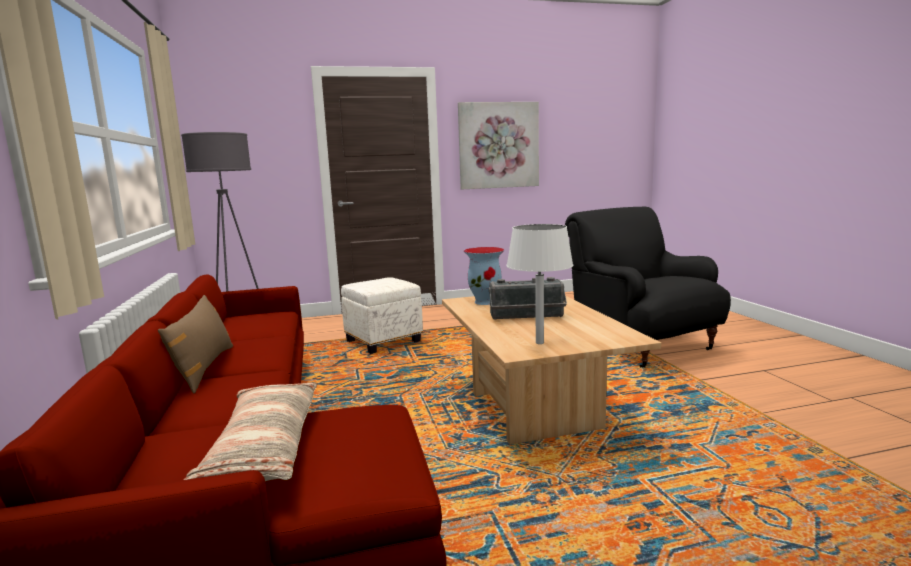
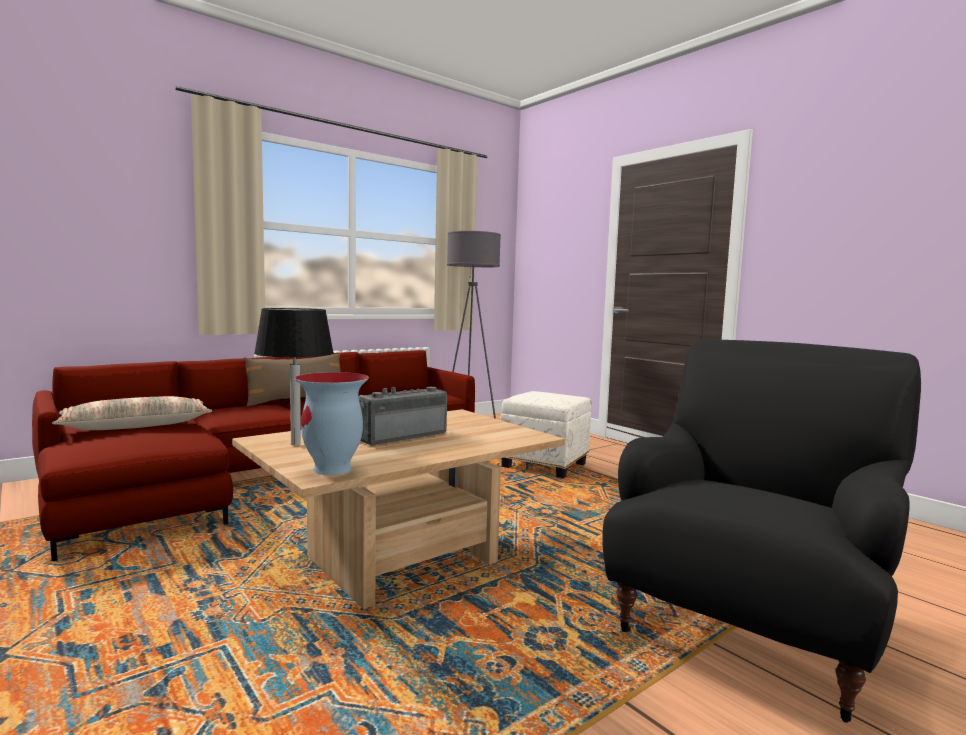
camera: 65 degrees right, 5 degrees down
(485, 302) = (460, 420): vase -> vase (333, 469)
(498, 145) = (844, 236): picture -> none
(526, 317) = (400, 436): radio -> radio turned 75 degrees clockwise
(539, 343) = (296, 444): white table lamp -> black table lamp

